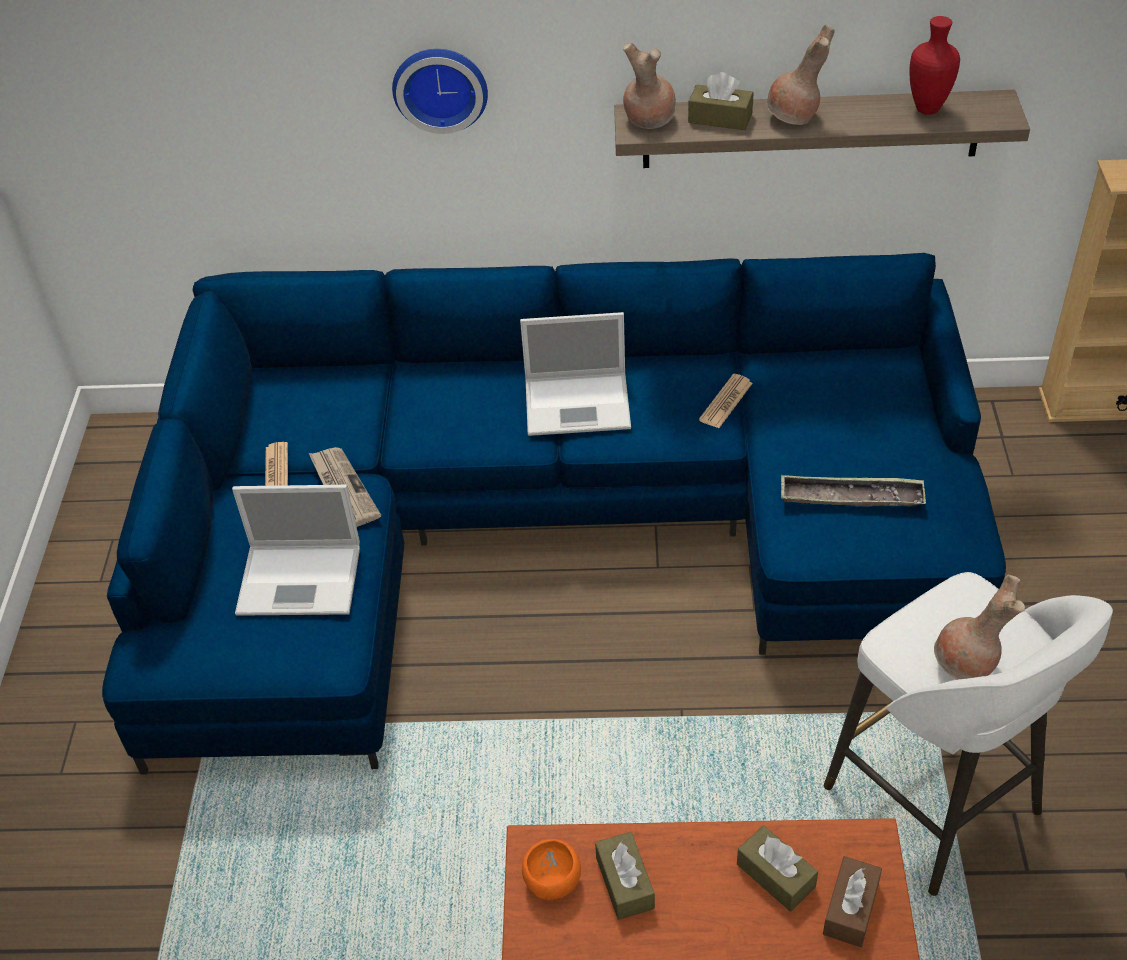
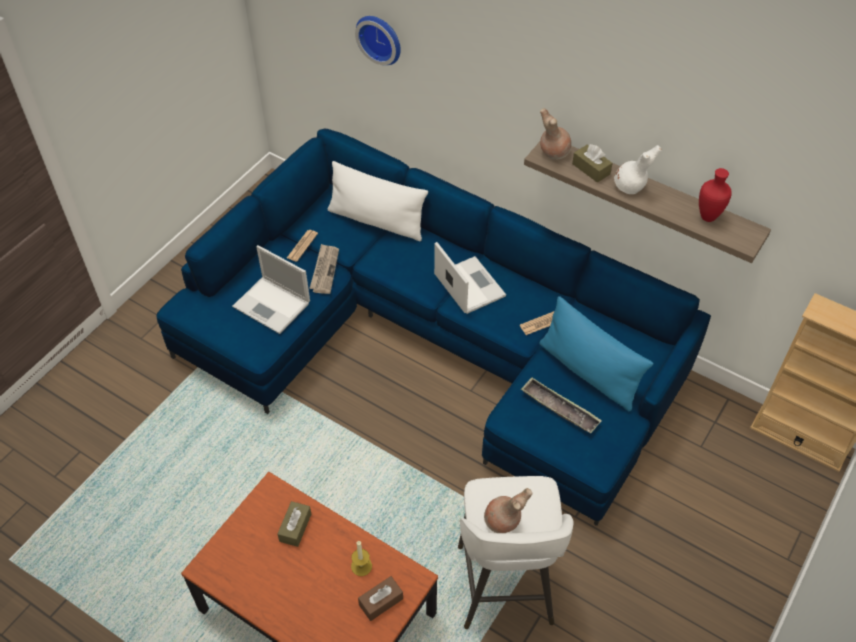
camera: 30 degrees right, 5 degrees up
(366, 384) = (377, 221): none -> white pillow
(440, 87) = (458, 85): wall clock -> wall clock (380, 38)
(551, 881) = (266, 507): orange bowl -> none
(579, 403) = (468, 285): laptop -> laptop turned 150 degrees counterclockwise
(775, 875) = (361, 566): brown tissue box -> candle
(794, 118) = (630, 187): brown vase -> white vase
(844, 431) = (588, 372): none -> blue pillow

